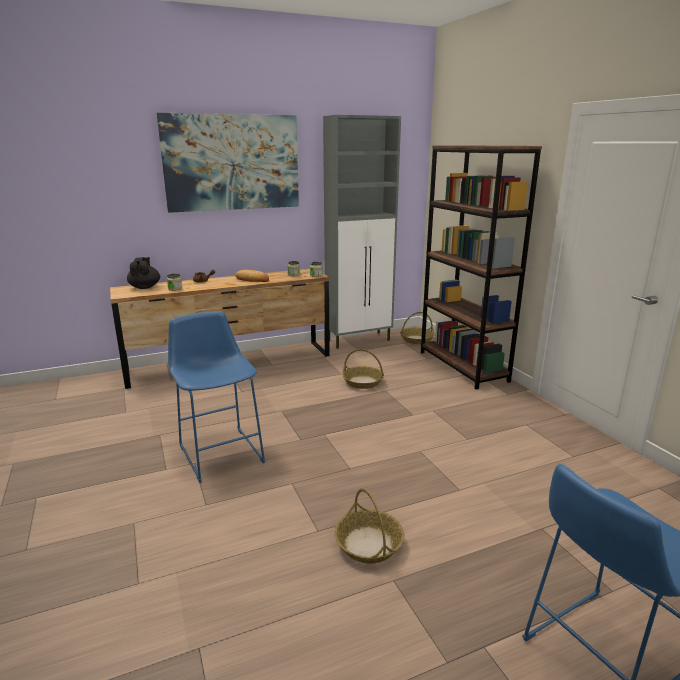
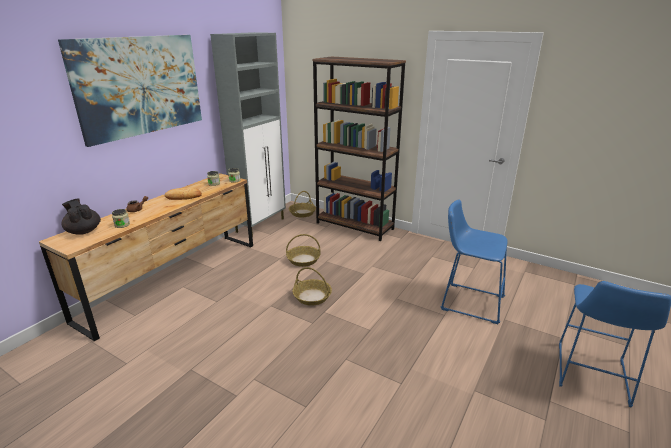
camera: 35 degrees left, 5 degrees up
(220, 451) = (263, 359): blue stool -> blue stool (468, 302)
(369, 544) = (438, 375): basket -> basket (312, 296)

